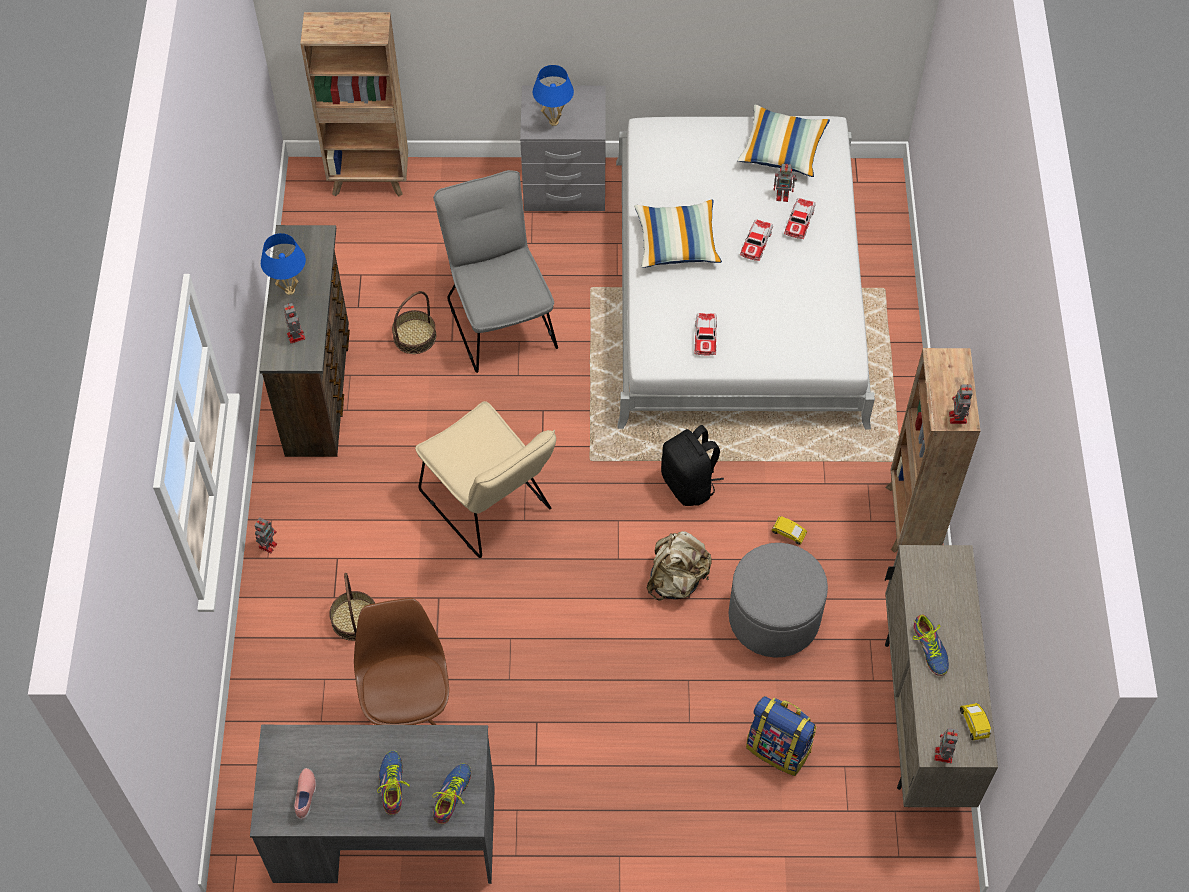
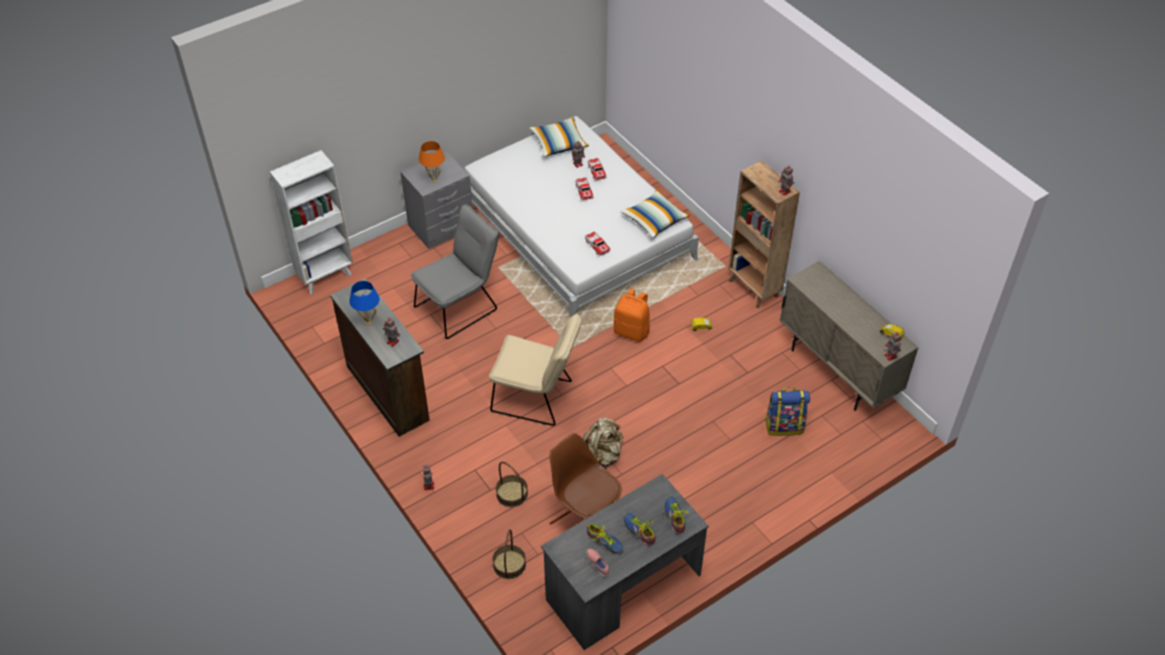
camera: 35 degrees left, 10 degrees down
(370, 180) = (326, 276): brown bookcase -> white bookcase
(414, 336) = (421, 339): basket -> basket (509, 564)
(499, 317) = (460, 306): grey chair -> grey chair turned 105 degrees clockwise
(553, 122) = (434, 180): blue table lamp -> orange table lamp
(677, 242) = (543, 210): pillow -> pillow (654, 220)
(677, 580) = (665, 378): beige backpack -> beige backpack (604, 454)
(689, 484) = (632, 331): black backpack -> orange backpack
(774, 617) = (728, 368): grey ottoman -> none
(930, 648) = (842, 314): shoe -> shoe (605, 541)

